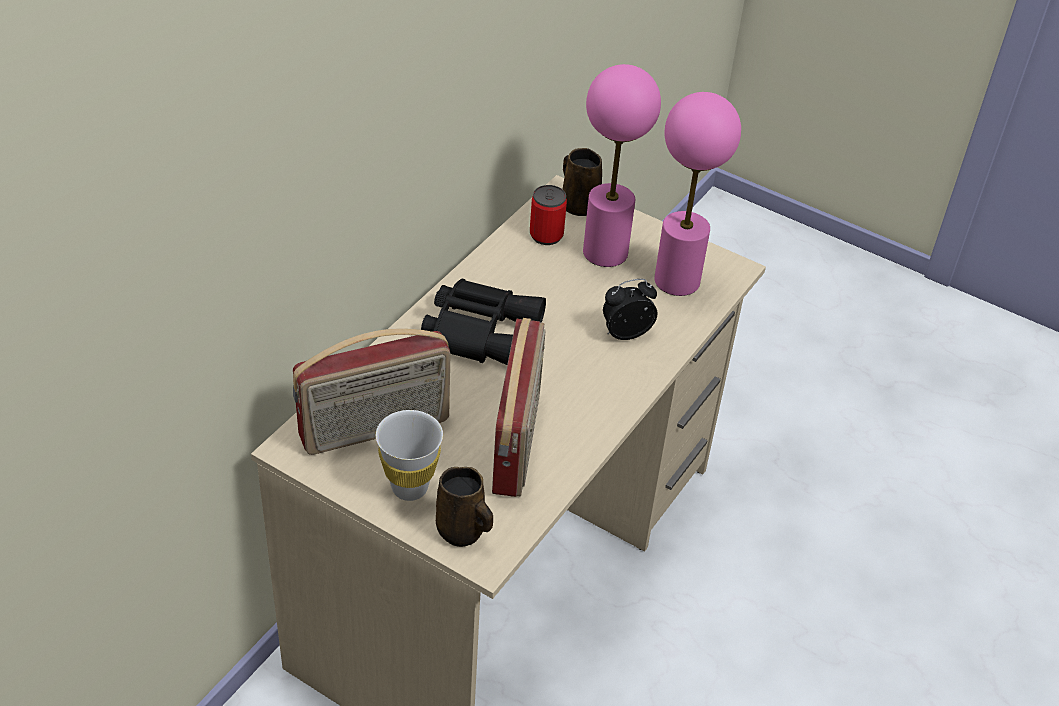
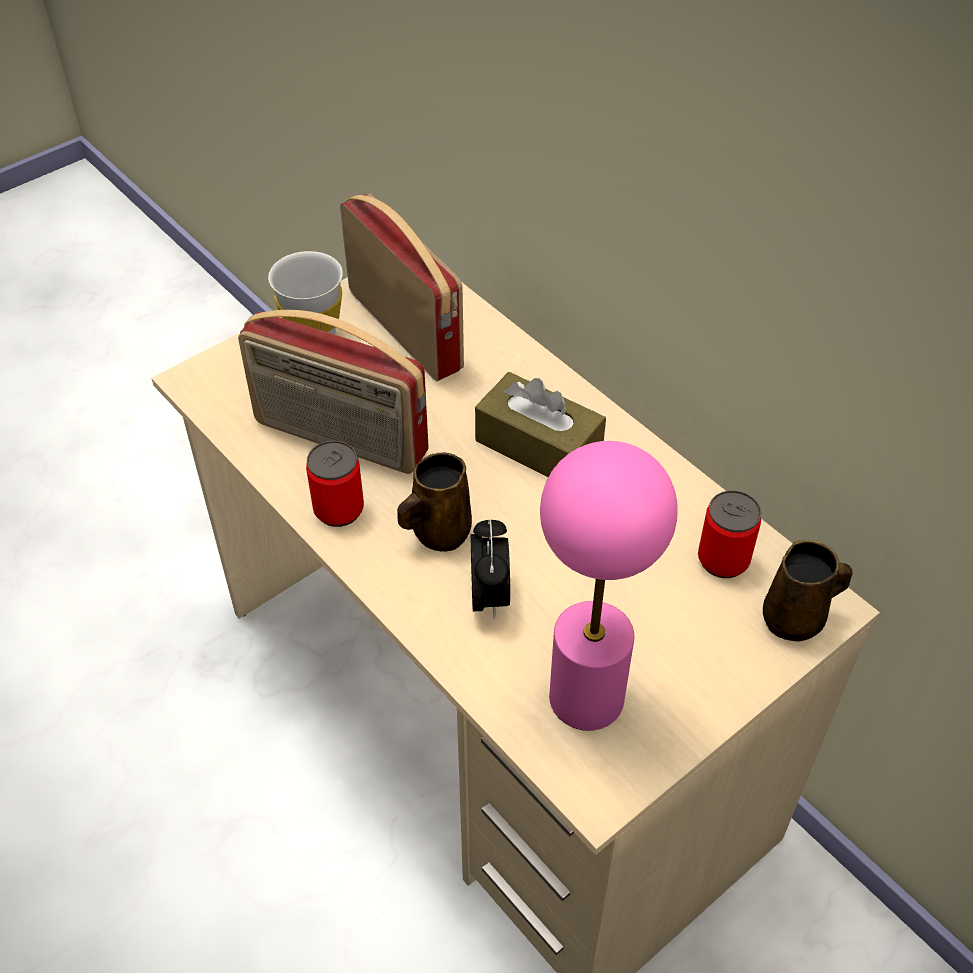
camera: 110 degrees right, 5 degrees up
(375, 430) = (407, 330): radio -> radio turned 150 degrees clockwise
(462, 532) = (236, 370): brown mug -> brown mug (438, 533)
(481, 330) = (538, 446): black binoculars -> brown tissue box
(587, 425) = (338, 509): none -> can
(606, 252) = (671, 623): pink table lamp -> none

